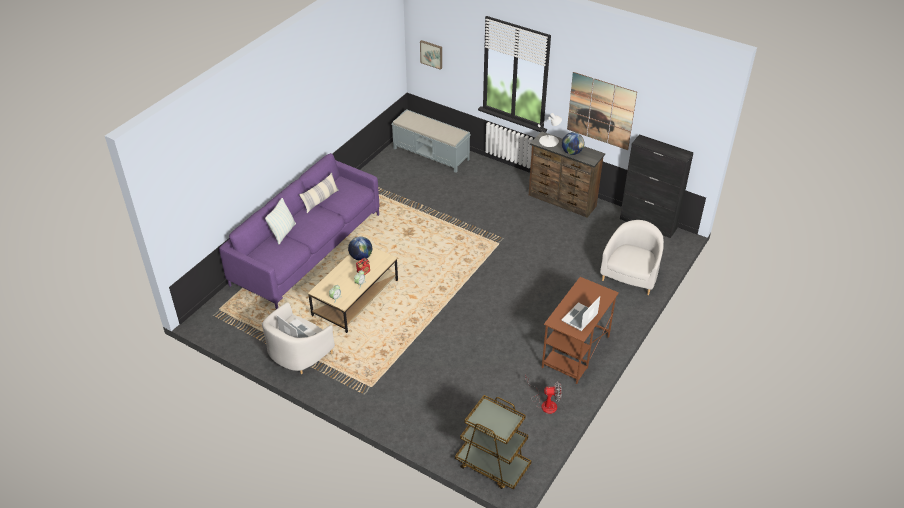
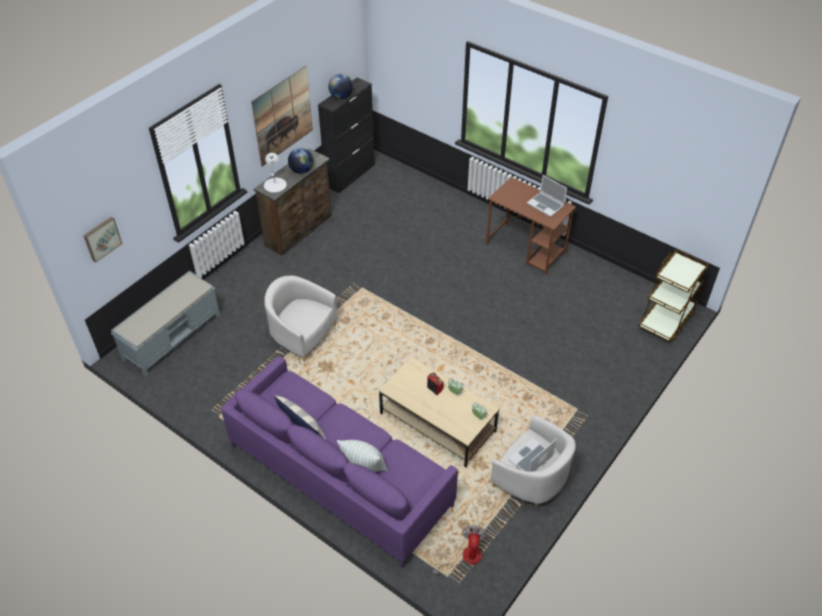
camera: 85 degrees left, 5 degrees up
(361, 257) = (407, 391): globe -> globe (341, 97)
(545, 403) = (590, 277): fan -> fan (465, 559)
(631, 275) = (424, 198): white armchair -> white armchair (302, 335)

